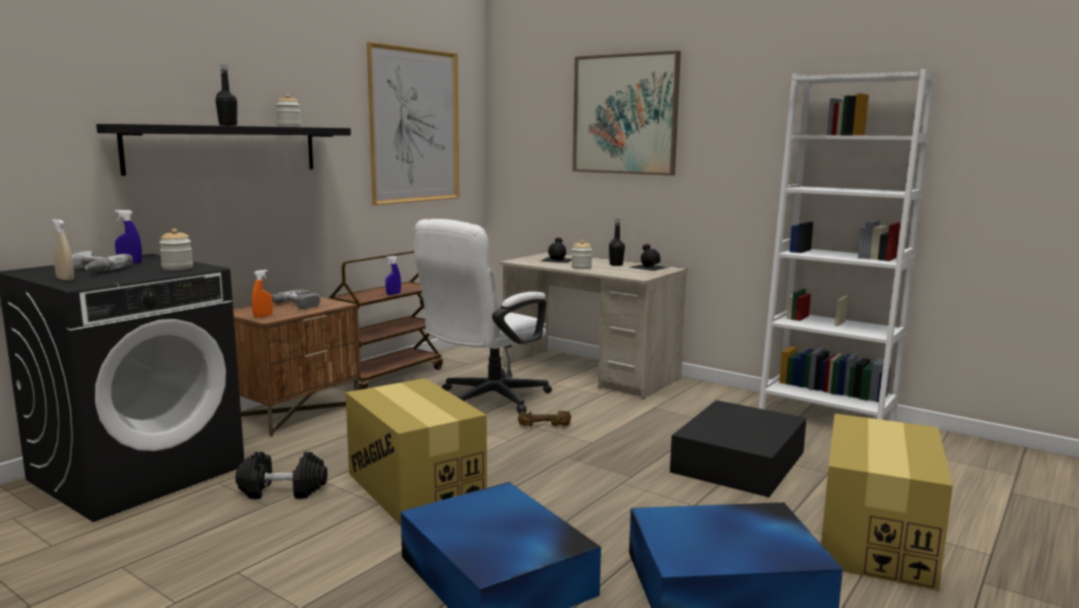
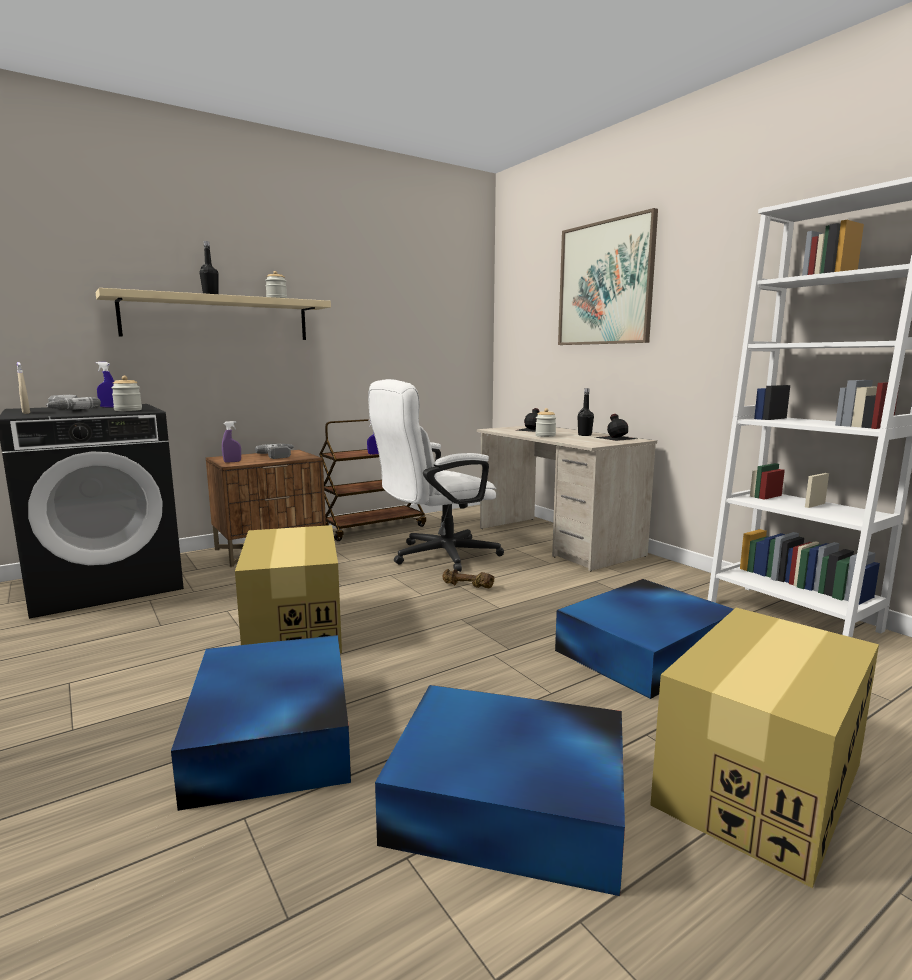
camera: 20 degrees right, 0 degrees up
(225, 149) = (218, 318): black shelf -> beige shelf
(263, 316) = (232, 462): orange spray bottle -> purple spray bottle
(283, 491) = (187, 614): black dumbbell -> none
(415, 126) = (414, 305): picture -> none
(740, 461) = (646, 650): black storage box -> blue storage box

